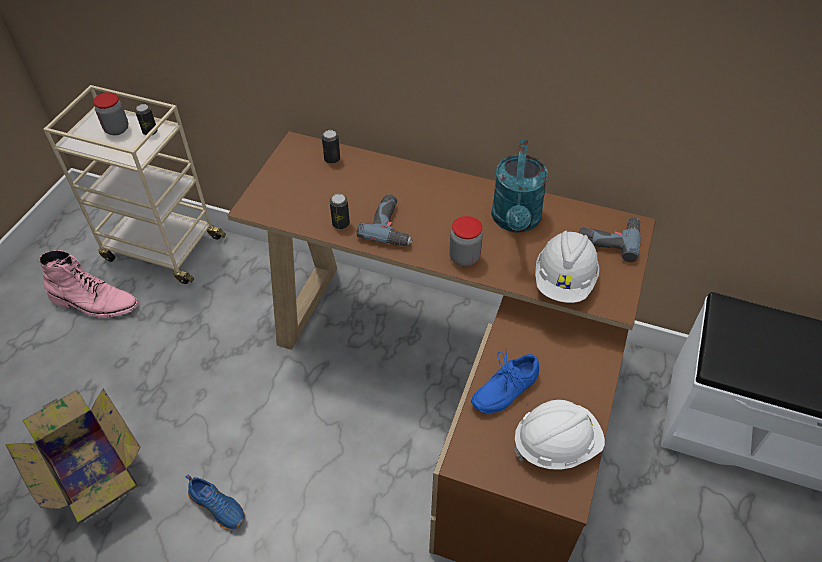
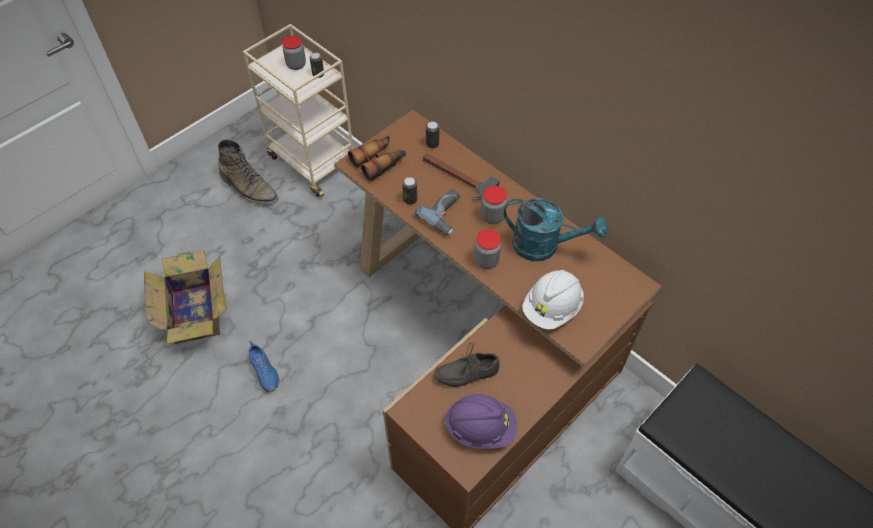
camera: 25 degrees right, 5 degrees up
(94, 302) = (249, 187): pink boot -> green boot
(281, 196) = (379, 162): none -> binoculars
(380, 184) = (457, 177): none -> hammer
(443, 211) = (492, 217): none -> jar
(503, 389) = (466, 371): blue shoe -> grey shoe
(516, 221) = (544, 246): turquoise watering can -> turquoise watering can turned 105 degrees counterclockwise
(556, 444) = (480, 428): white hard hat -> purple hard hat
(608, 238) = (610, 287): power drill -> none

